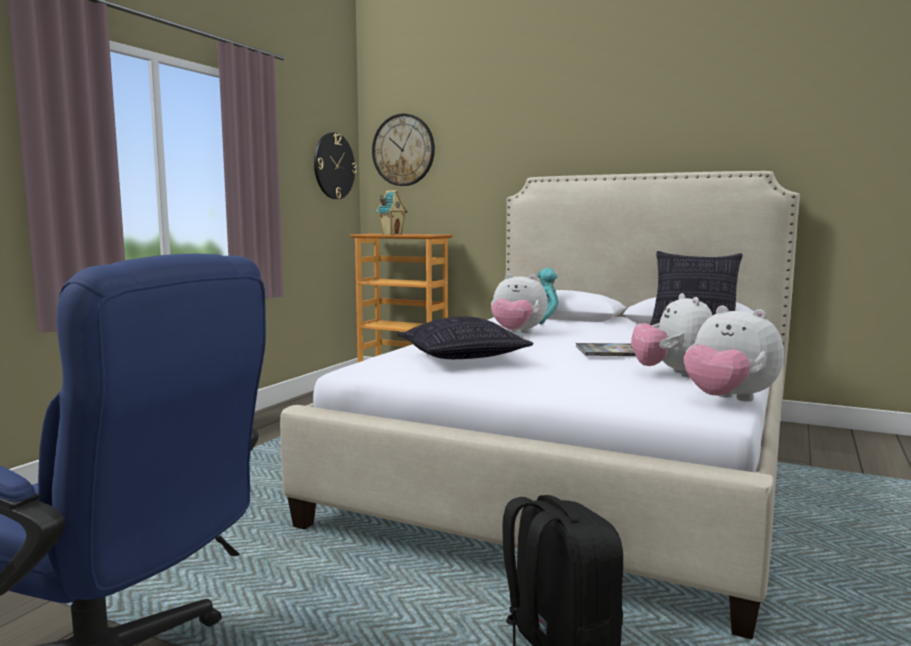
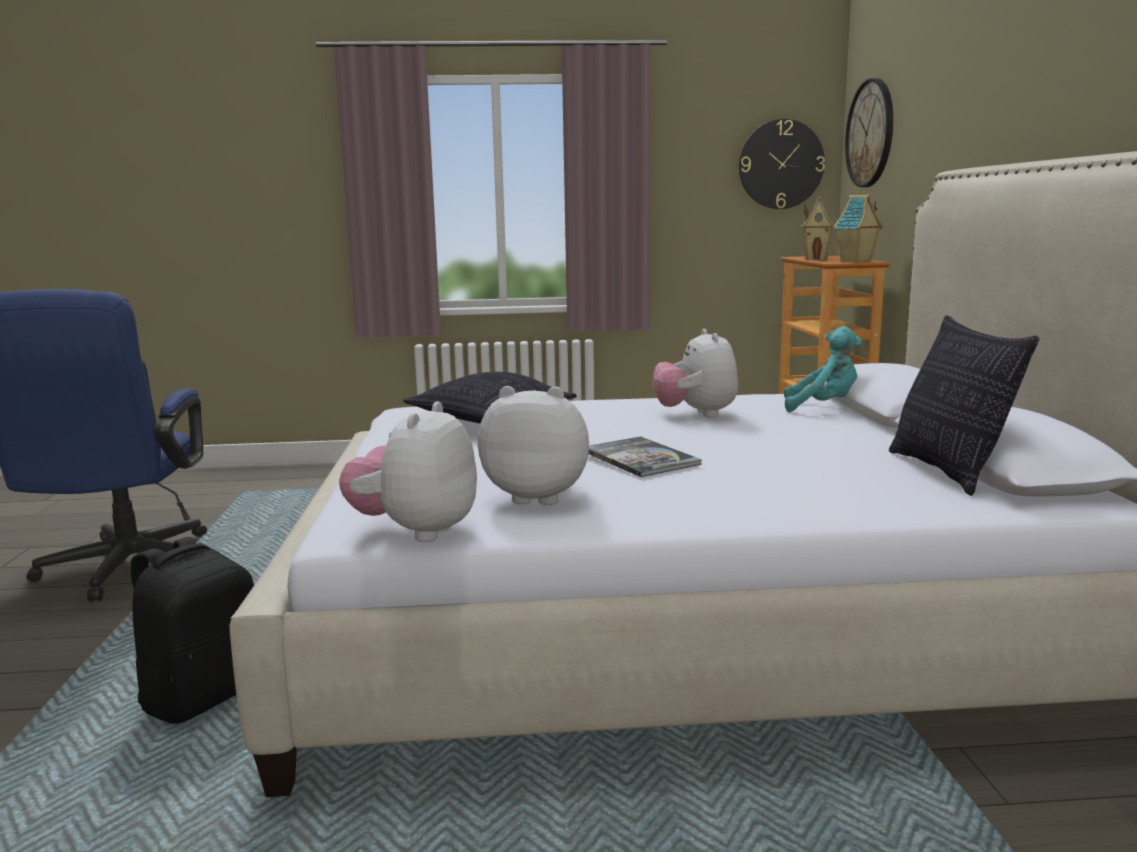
camera: 60 degrees right, 5 degrees up
(432, 234) = (856, 261): none -> toy house
(673, 374) = (538, 496): plush toy -> plush toy turned 45 degrees clockwise

